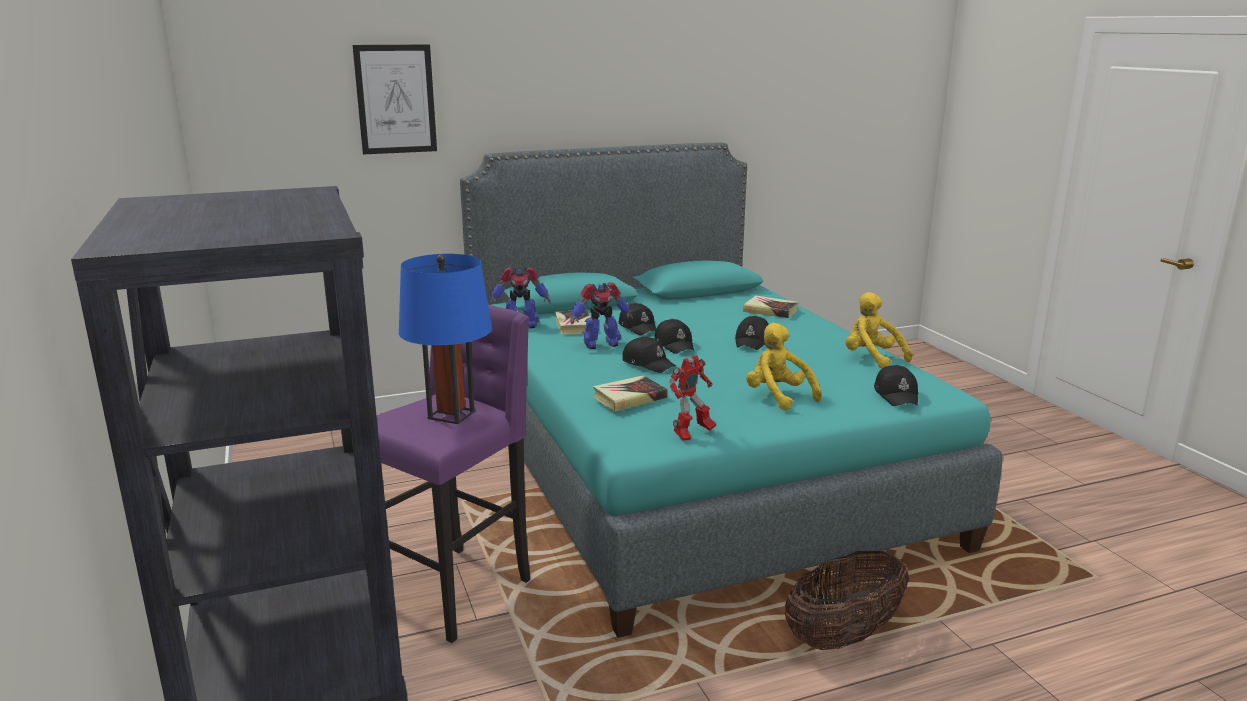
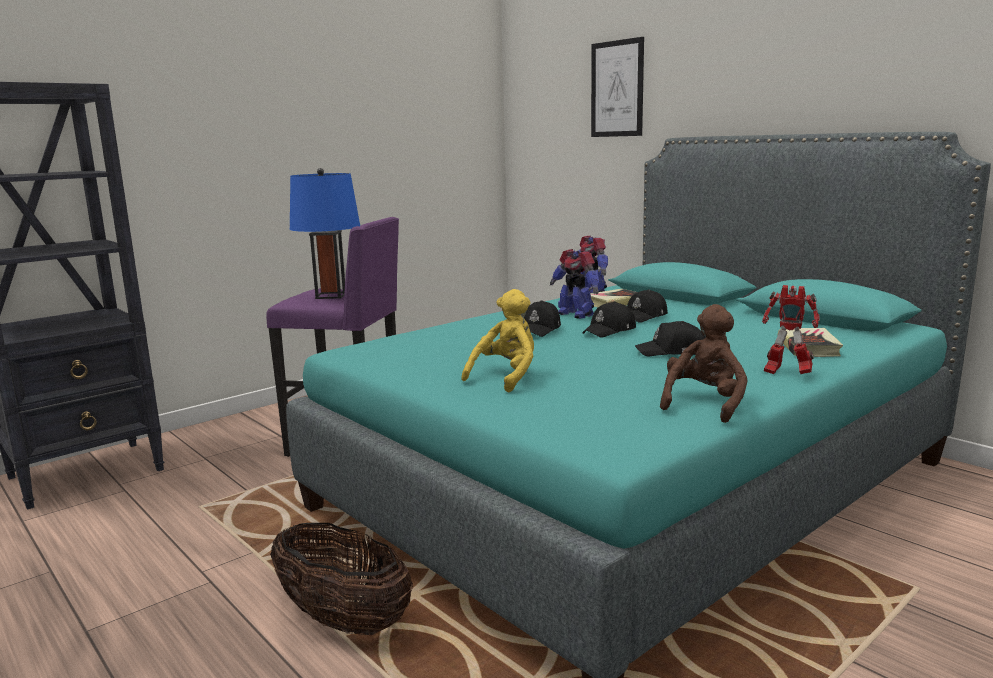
camera: 70 degrees right, 5 degrees down
(629, 398) = (441, 334): book -> none
(691, 434) = (379, 361): toy robot -> toy robot (786, 373)
(871, 358) = (704, 403): yellow plush toy -> brown plush toy
(896, 395) = (573, 423): black cap -> none

